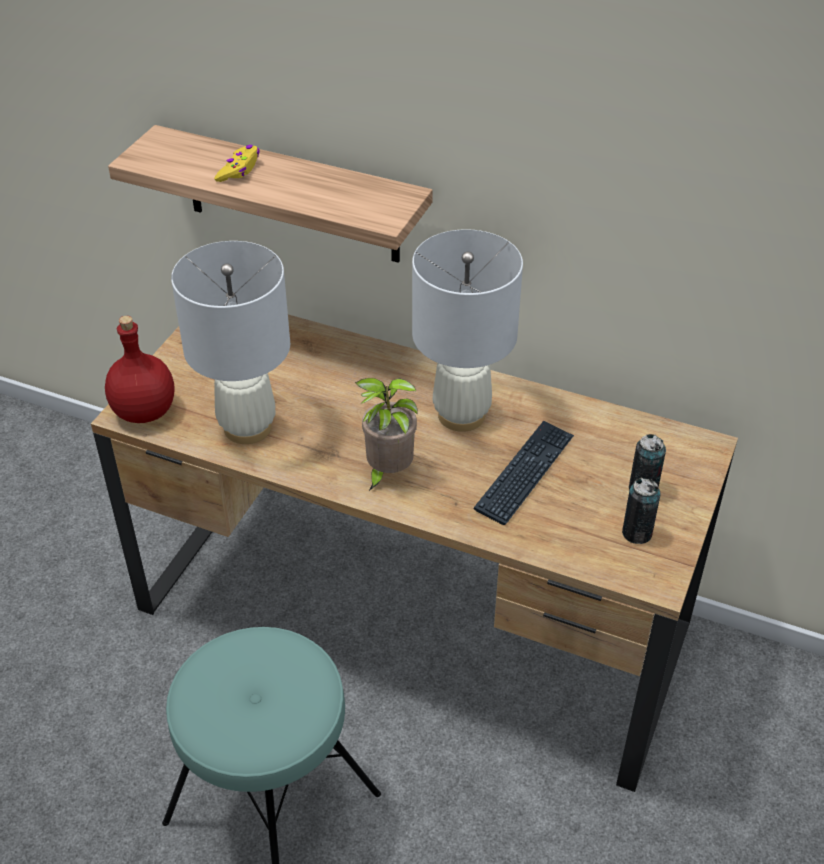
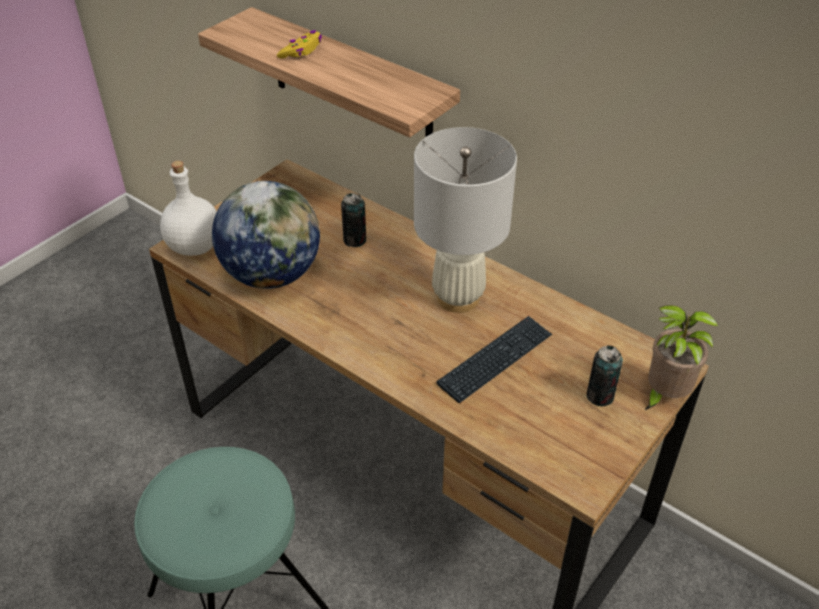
camera: 15 degrees right, 0 degrees up
(145, 411) = (195, 246): red bottle -> white bottle
(247, 427) = (272, 274): white table lamp -> globe
(387, 473) = (373, 336): potted plant -> potted plant (664, 395)
(637, 533) = (580, 436): can -> can (354, 240)

